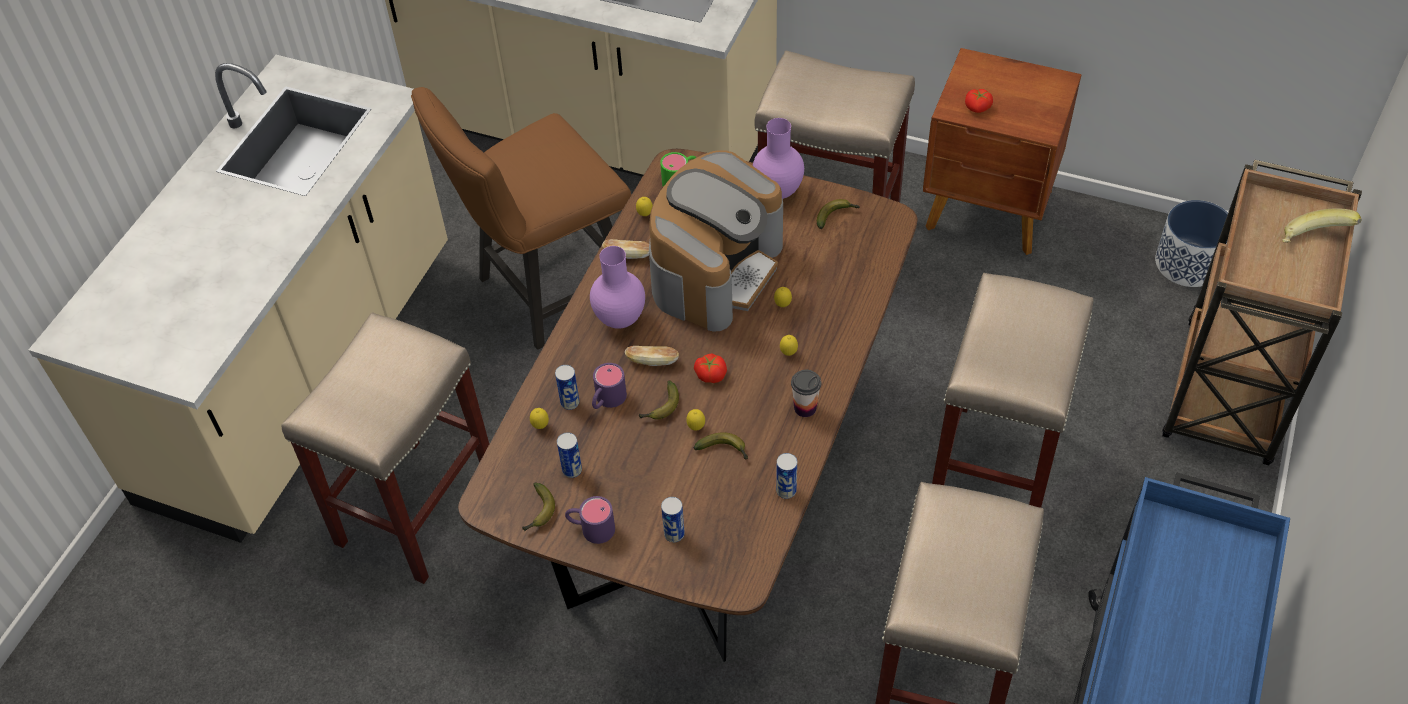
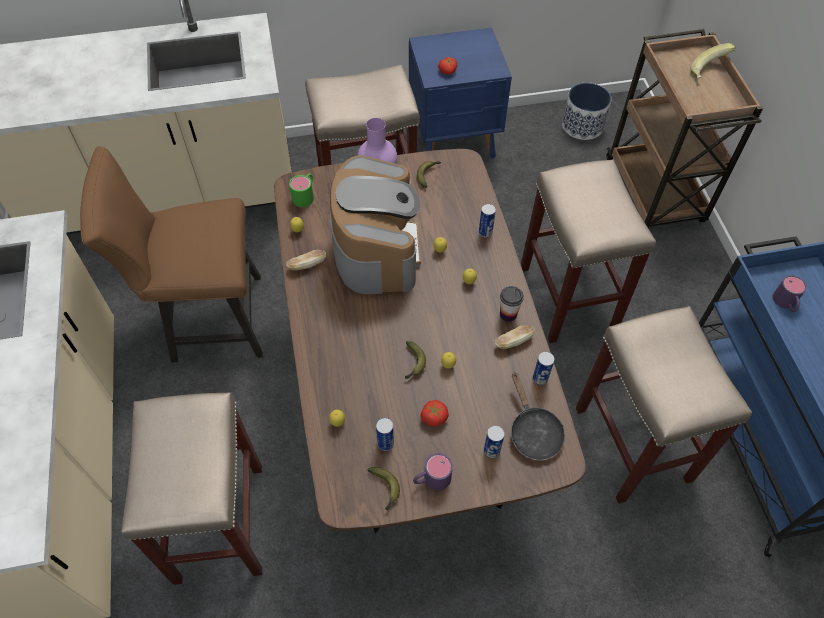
camera: 35 degrees left, 5 degrees up
(546, 293) = (208, 320): brown chair -> brown chair turned 60 degrees clockwise
(570, 402) = (346, 393): can -> can (485, 232)
(607, 400) = (371, 378): purple mug -> purple mug (785, 303)
(620, 321) = (337, 315): purple vase -> none
(652, 361) = (382, 333): bread -> bread (513, 341)
(710, 374) = (429, 322): tomato -> tomato (433, 417)
(724, 450) = (479, 371): banana -> none
(733, 539) = (533, 431): none -> black frying pan
(990, 211) = (454, 141): brown nightstand -> blue nightstand

